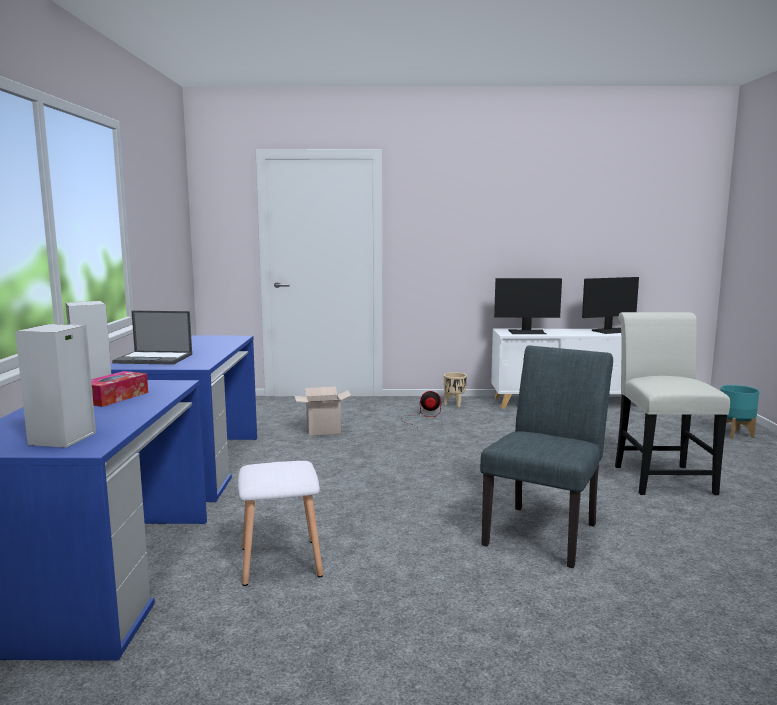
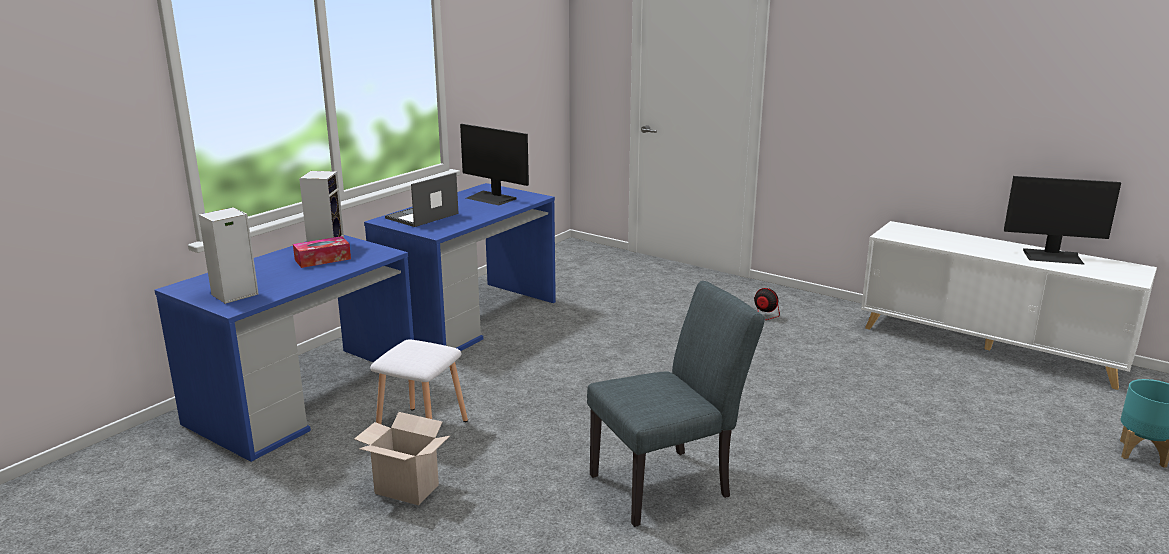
camera: 35 degrees right, 10 degrees up
(154, 359) = (421, 216): laptop -> laptop turned 90 degrees clockwise
(322, 431) = (624, 309): cardboard box -> cardboard box (404, 490)
(454, 405) = (815, 309): beige planter -> none
(527, 332) = (921, 236): monitor -> monitor (492, 198)
(660, 477) = (907, 473): white chair -> none

